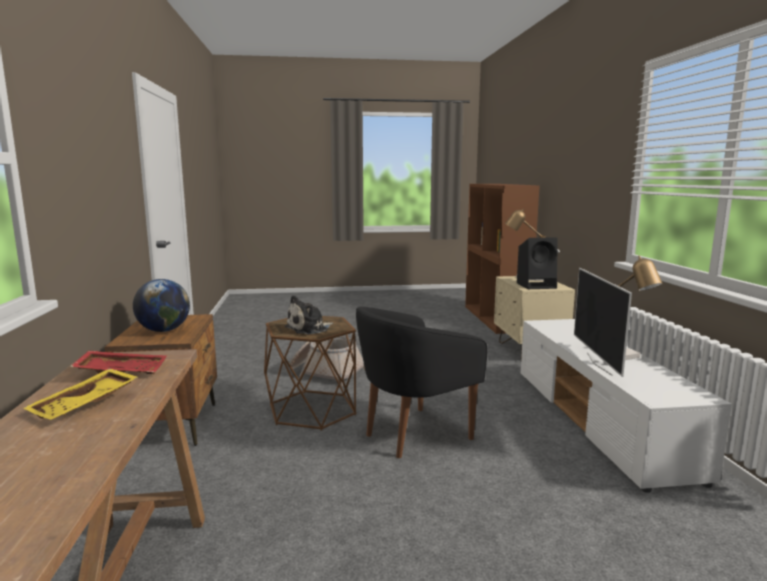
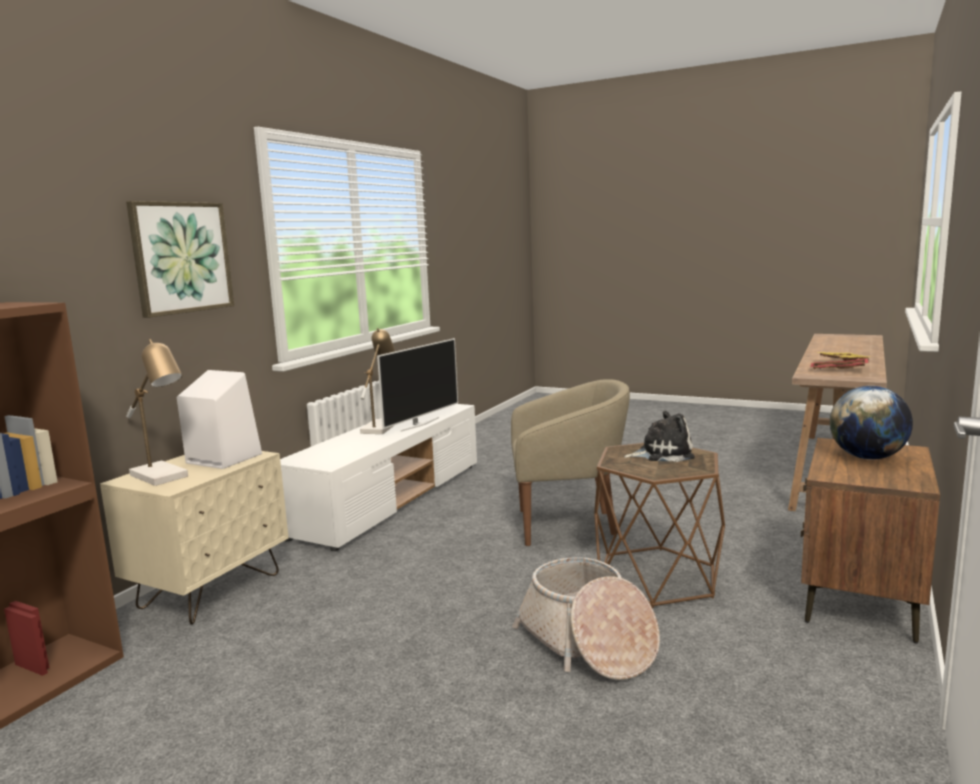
camera: 145 degrees left, 0 degrees up
(413, 434) = (568, 525): black armchair -> beige armchair
(537, 285) = (222, 458): black speaker -> white speaker
(590, 170) = (181, 257): none -> picture

